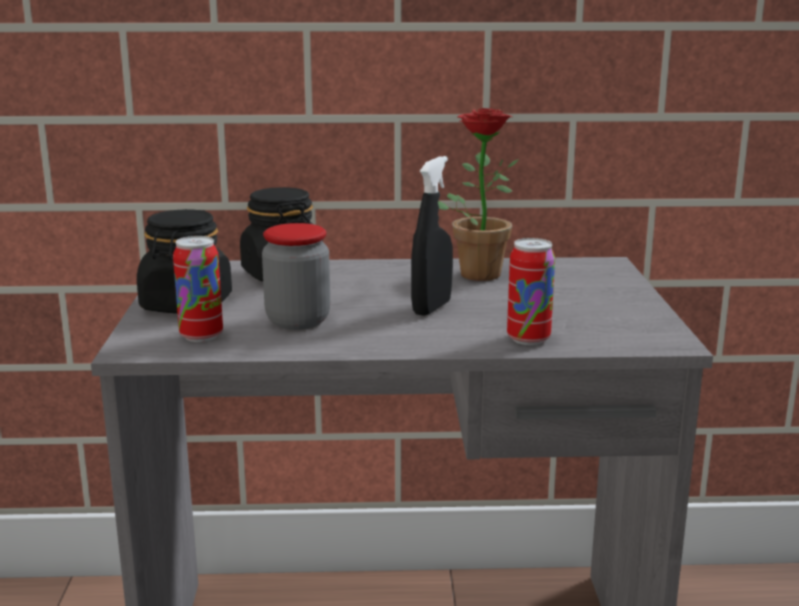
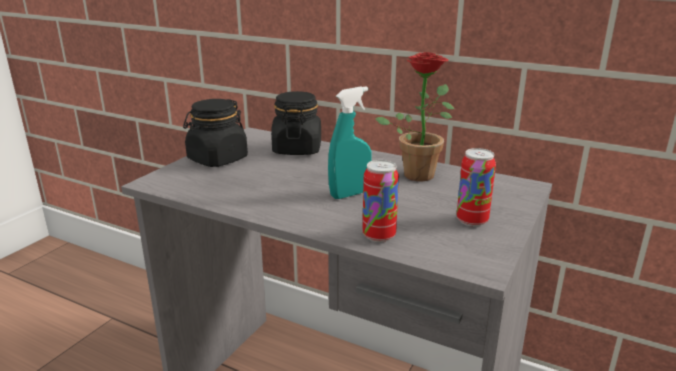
camera: 30 degrees right, 5 degrees up
(201, 336) = (194, 182): can -> can (472, 221)
(298, 321) = (258, 184): jar -> none
(431, 308) = (349, 194): black spray bottle -> turquoise spray bottle

